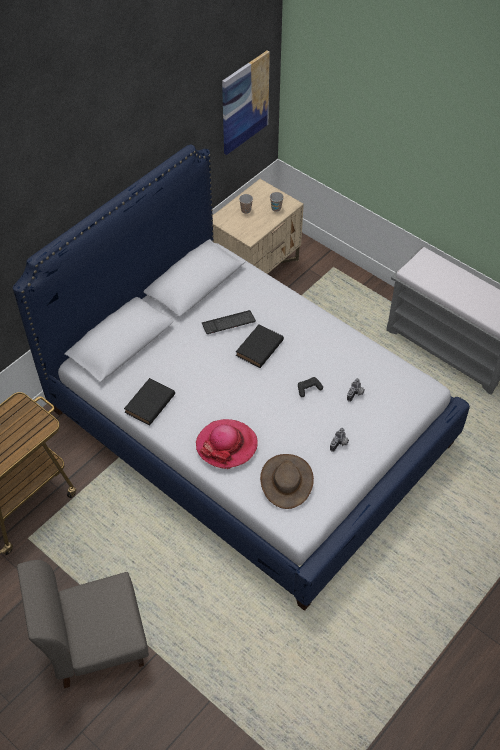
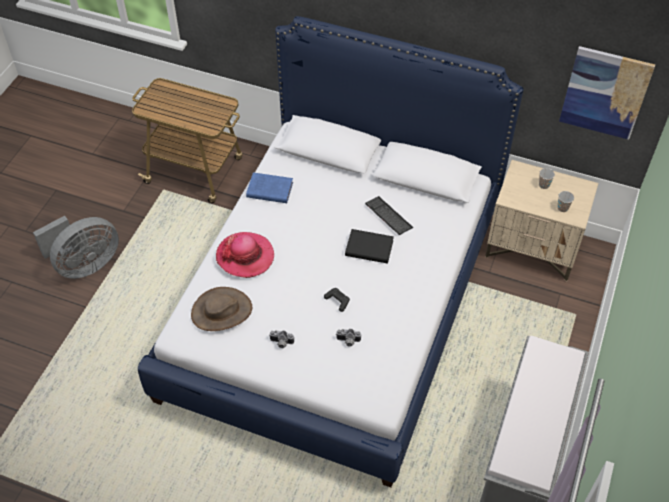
camera: 70 degrees right, 0 degrees up
(95, 643) = (85, 264): grey chair -> grey fan
(149, 404) = (268, 190): black book -> blue book

